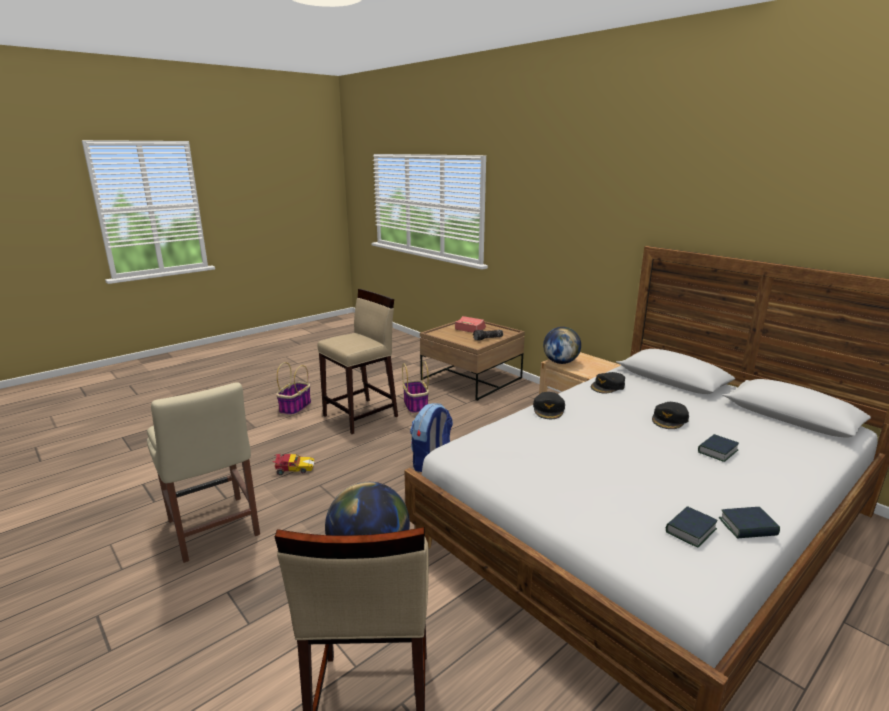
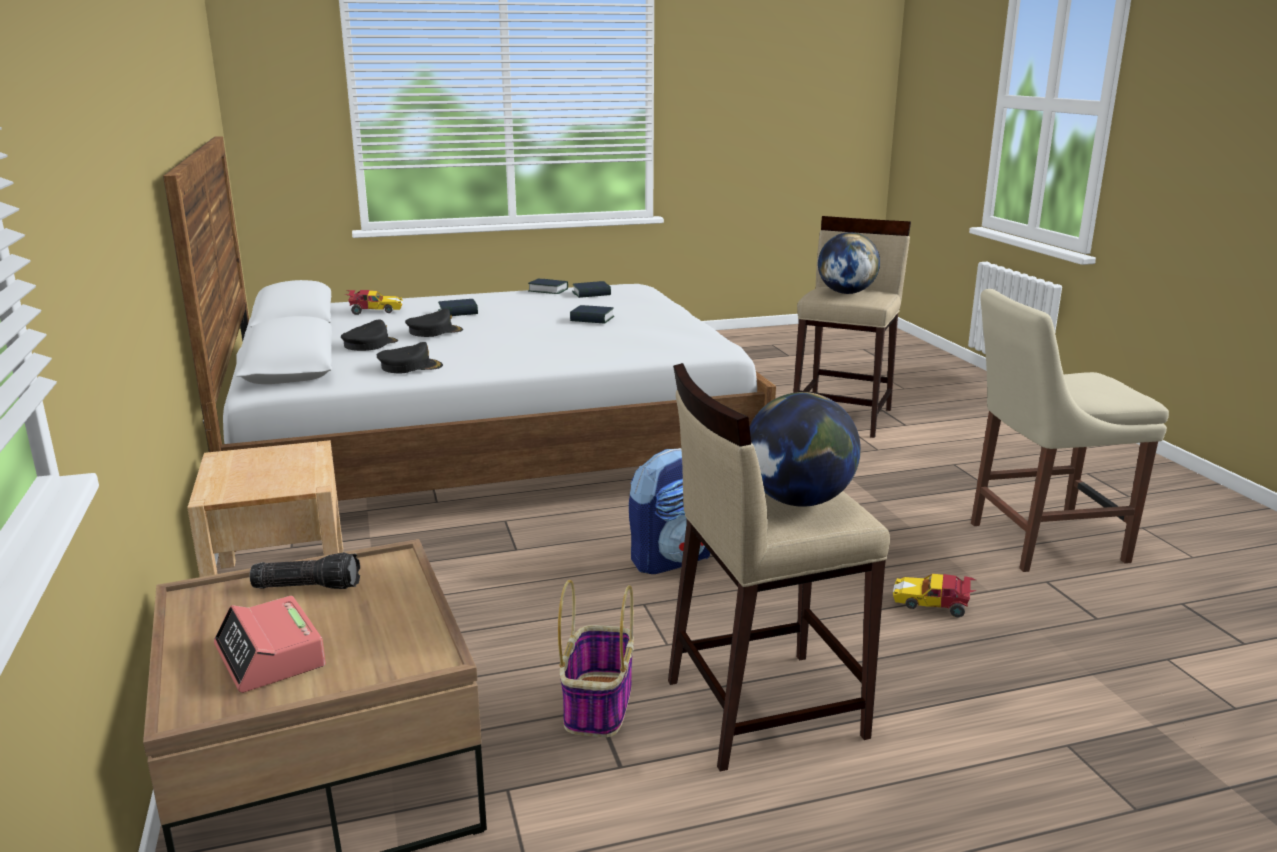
camera: 155 degrees left, 0 degrees up
(214, 530) = (1039, 542): beige chair -> beige chair turned 90 degrees counterclockwise
(295, 408) = (962, 800): basket -> none
(549, 409) = (550, 357): black cap -> black cap (369, 344)
(560, 362) = (297, 480): globe -> globe (798, 501)
(597, 465) = (592, 319): none -> book
(777, 438) = (374, 311): none -> toy car

